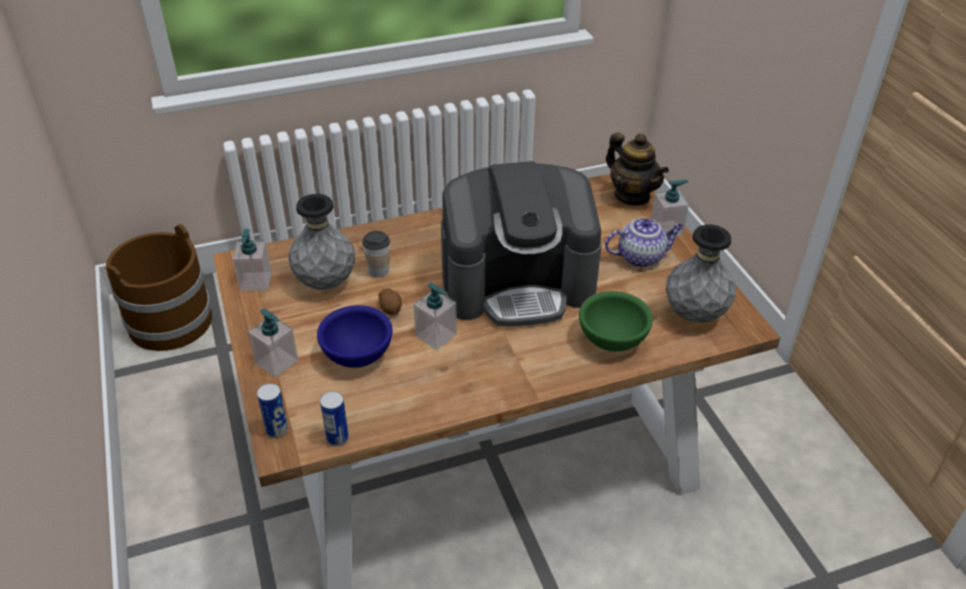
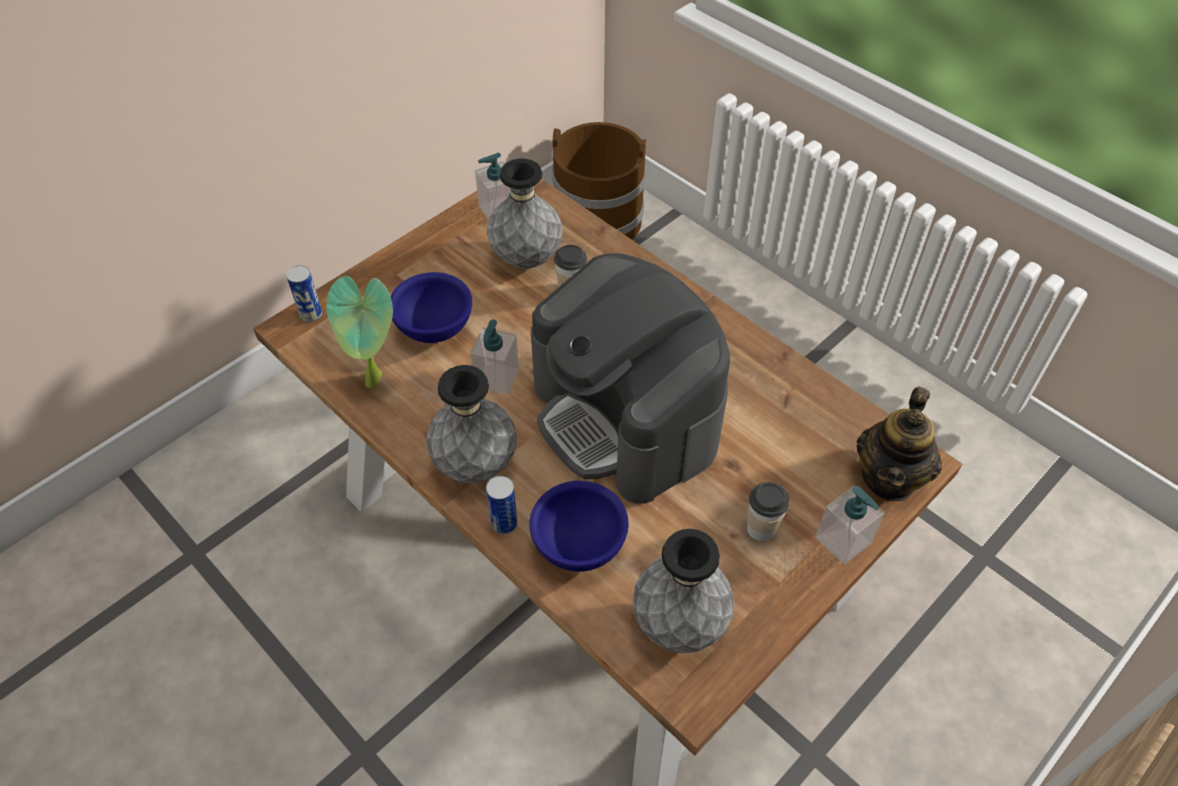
camera: 65 degrees right, 10 degrees up
(277, 362) = (396, 275): soap dispenser -> none
(337, 438) = (319, 361): can -> can (504, 524)
(389, 406) = (376, 382): none -> potted plant
(391, 308) = (518, 325): potato -> none
(512, 372) = (475, 465): none -> grey vase
(613, 340) = (580, 546): green bowl -> blue bowl
(641, 257) = (761, 528): teapot -> cup

